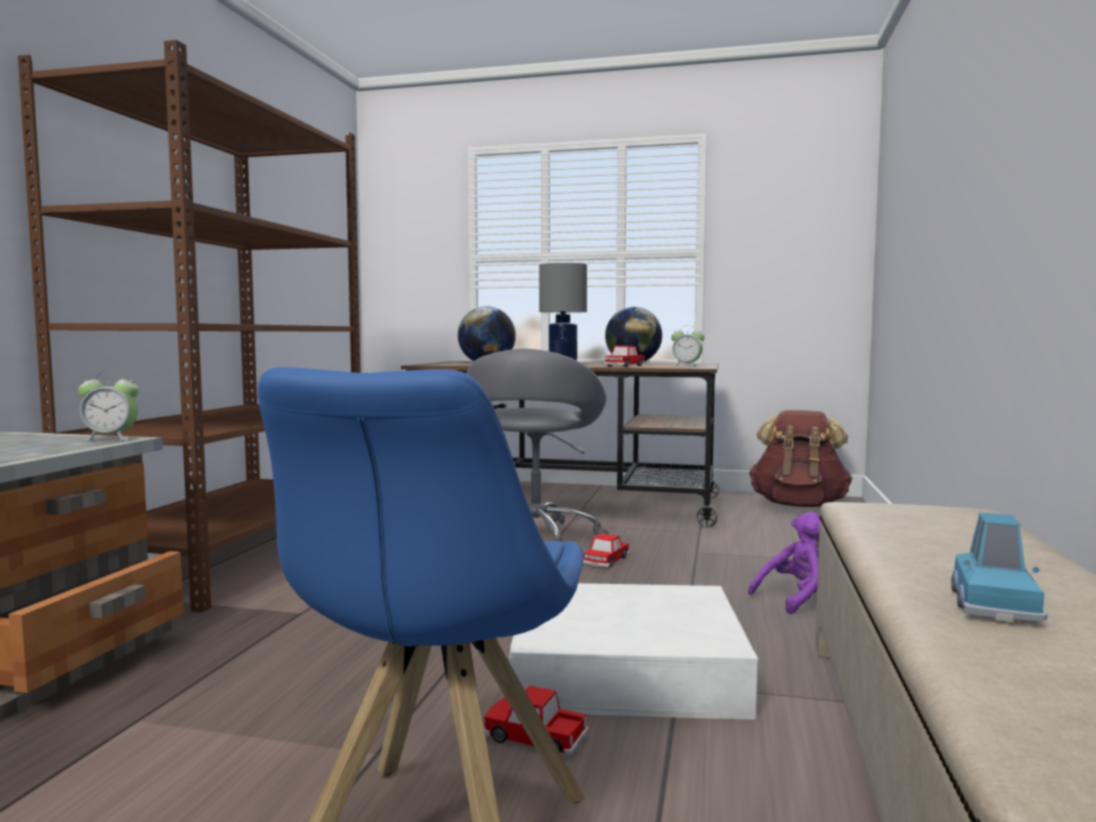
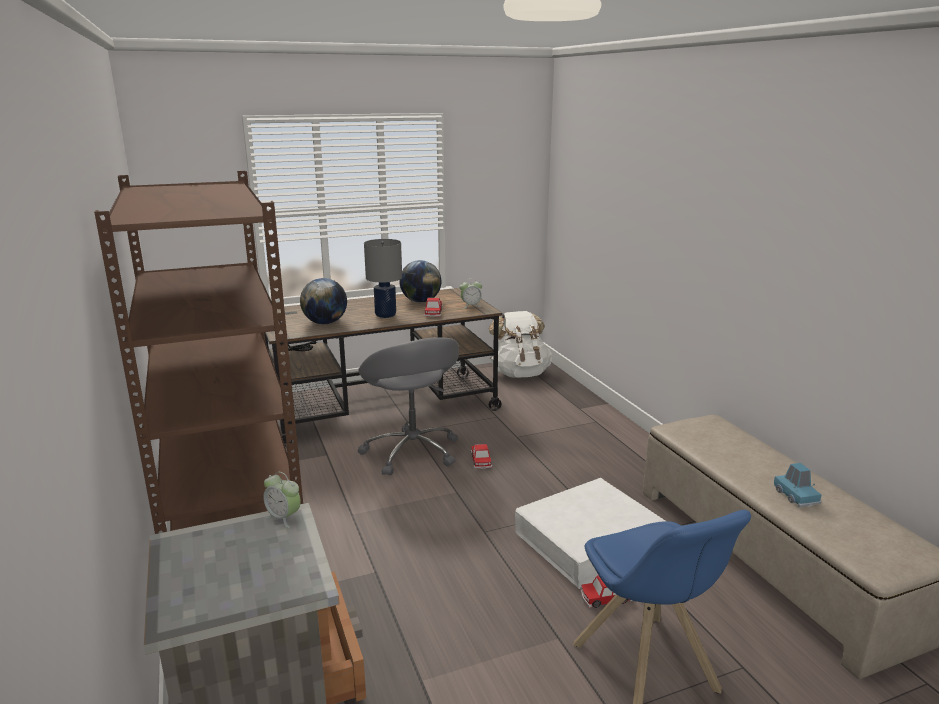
camera: 35 degrees left, 15 degrees up
(111, 438) = (284, 518): alarm clock -> alarm clock turned 75 degrees clockwise
(796, 598) = (601, 461): purple plush toy -> none
(798, 506) = (519, 374): brown backpack -> white backpack

